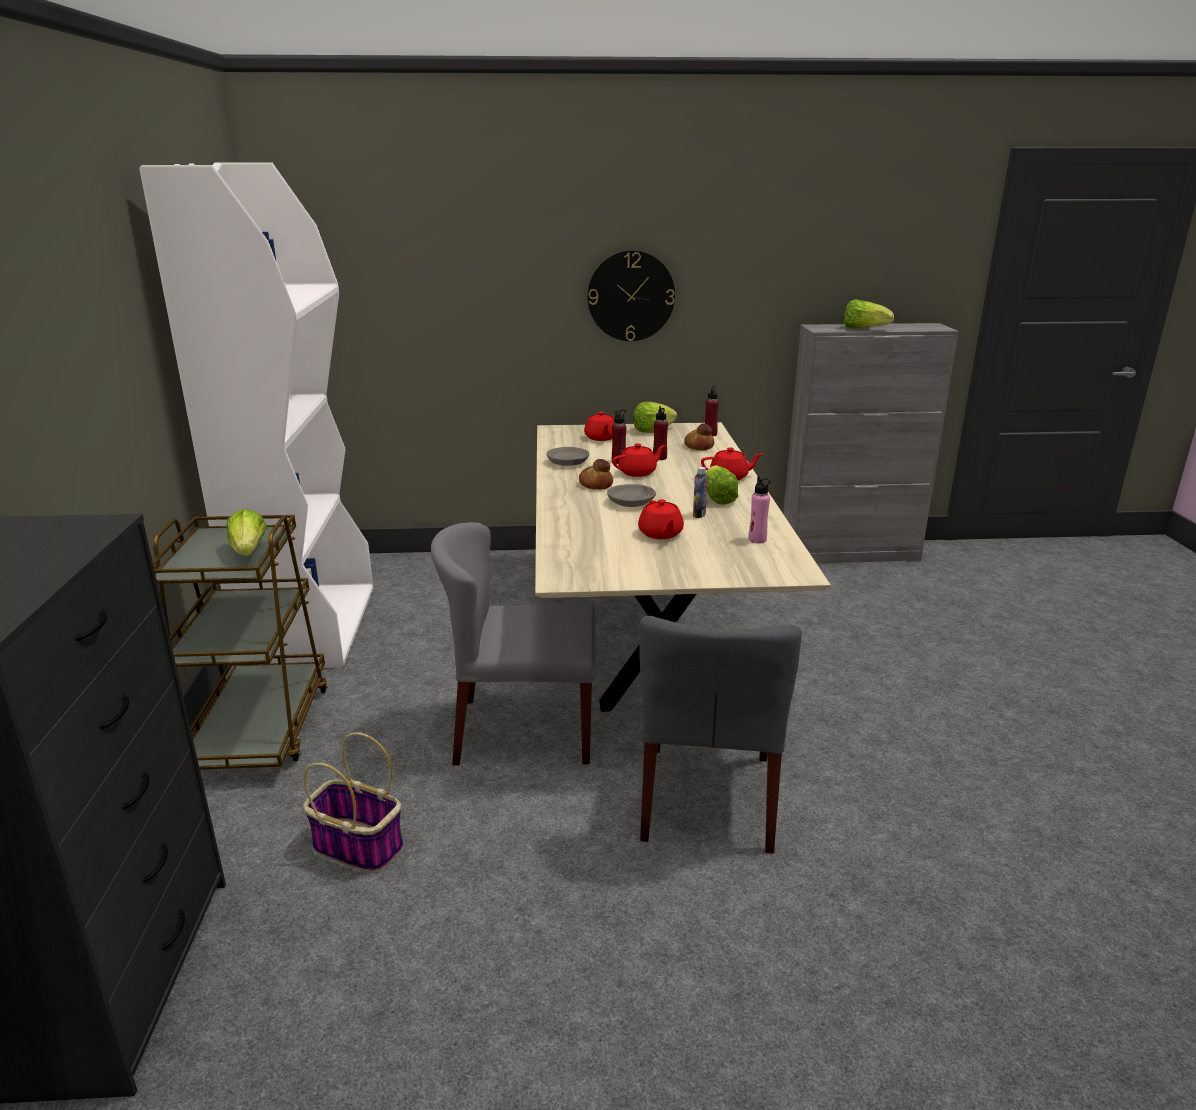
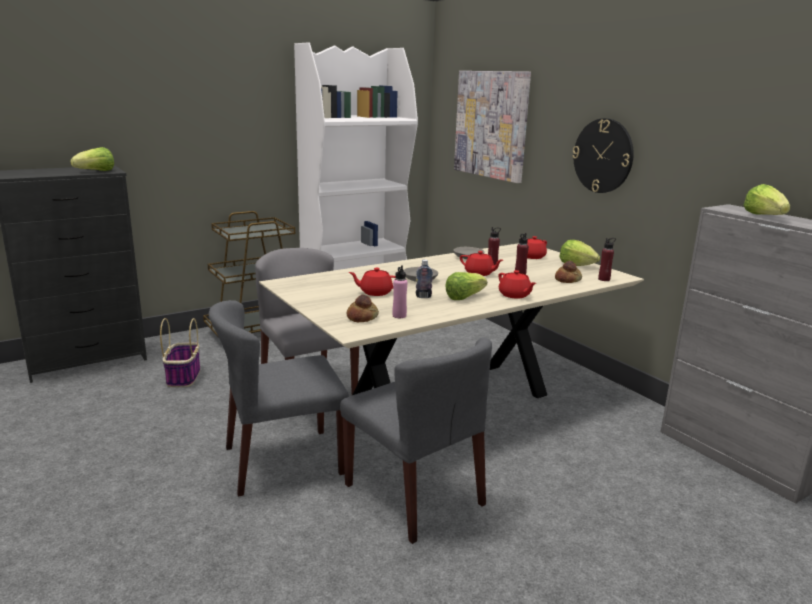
camera: 60 degrees right, 5 degrees down
(249, 551) = (256, 233): lettuce -> lettuce (96, 171)
(417, 275) = (491, 124): none -> picture
(596, 484) = (439, 268): bread -> bread (362, 317)
(660, 534) = (375, 292): red teapot -> red teapot turned 45 degrees clockwise
(831, 723) = (414, 495): none -> grey chair

